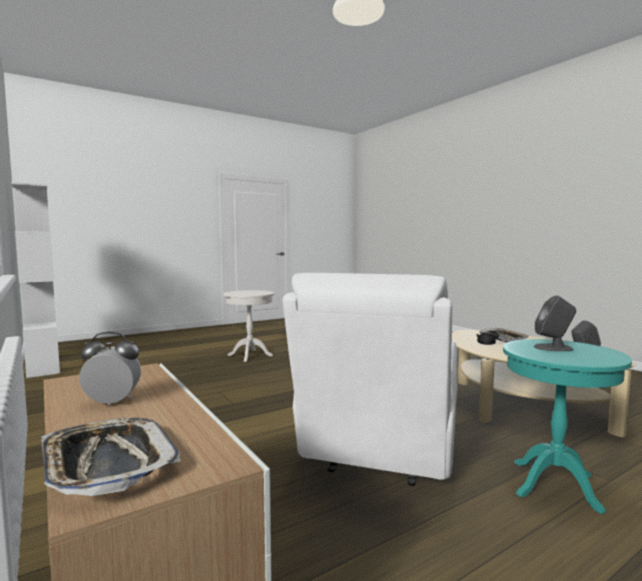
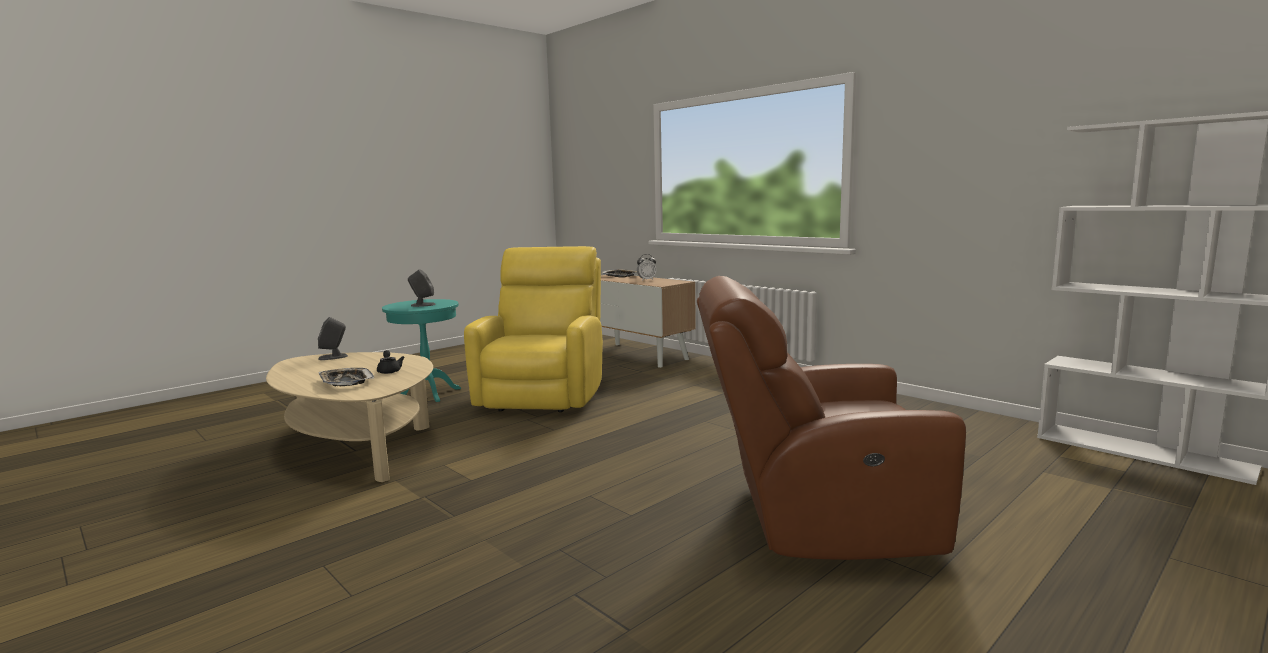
camera: 170 degrees right, 5 degrees up
(250, 355) = (814, 521): white side table -> brown armchair
(377, 456) = (544, 396): white armchair -> yellow armchair

